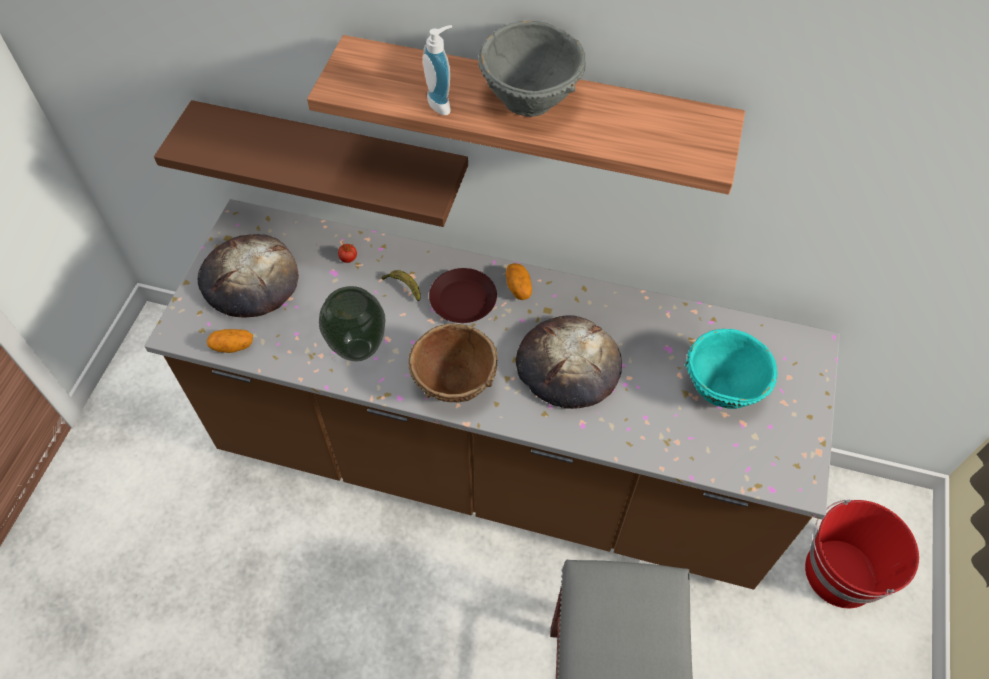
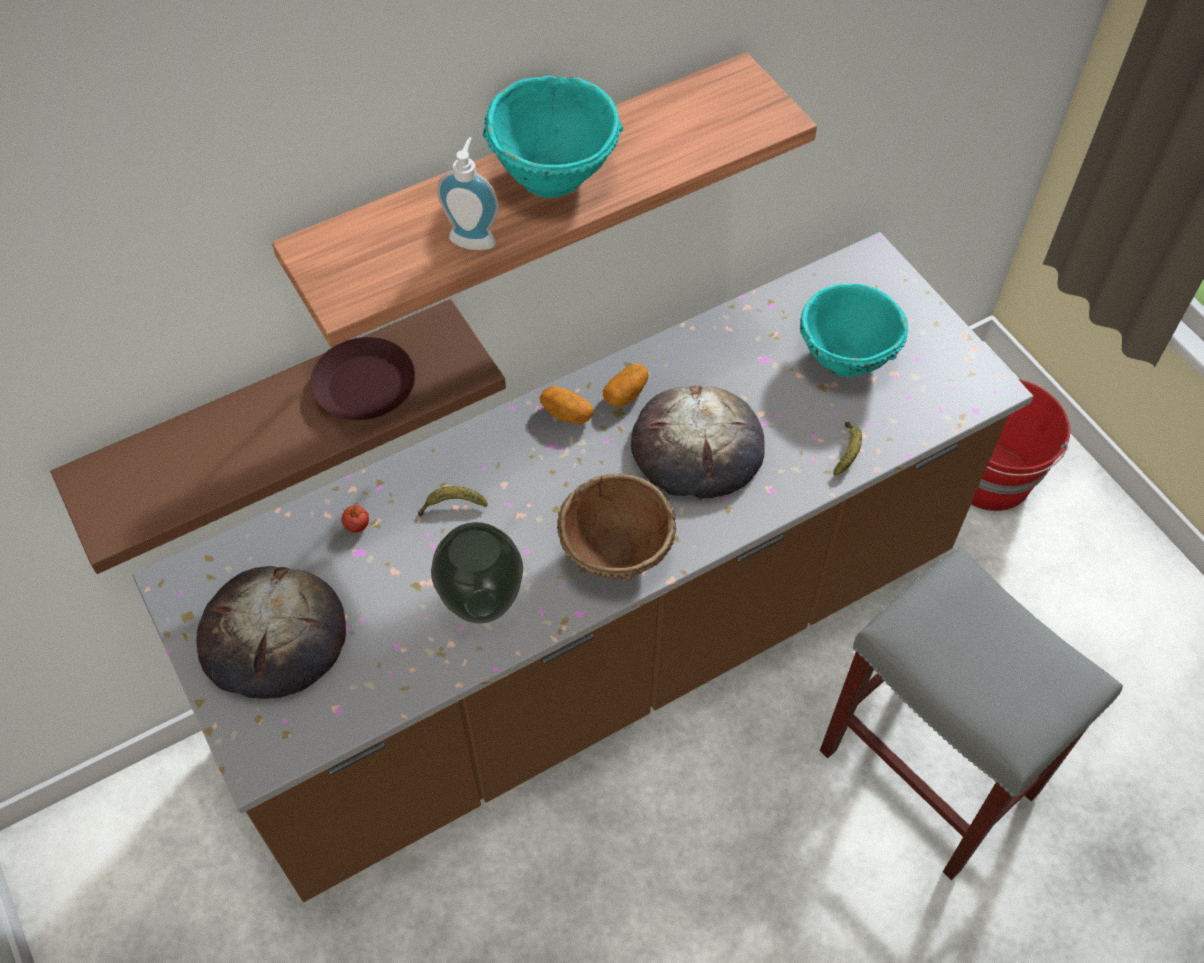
camera: 45 degrees left, 0 degrees up
(232, 346) = (343, 718): potato -> potato (626, 394)
(463, 299) = (527, 468): brown plate -> brown plate (364, 385)
(531, 101) = (555, 174): grey bowl -> turquoise bowl
(655, 443) = (847, 452): none -> banana

